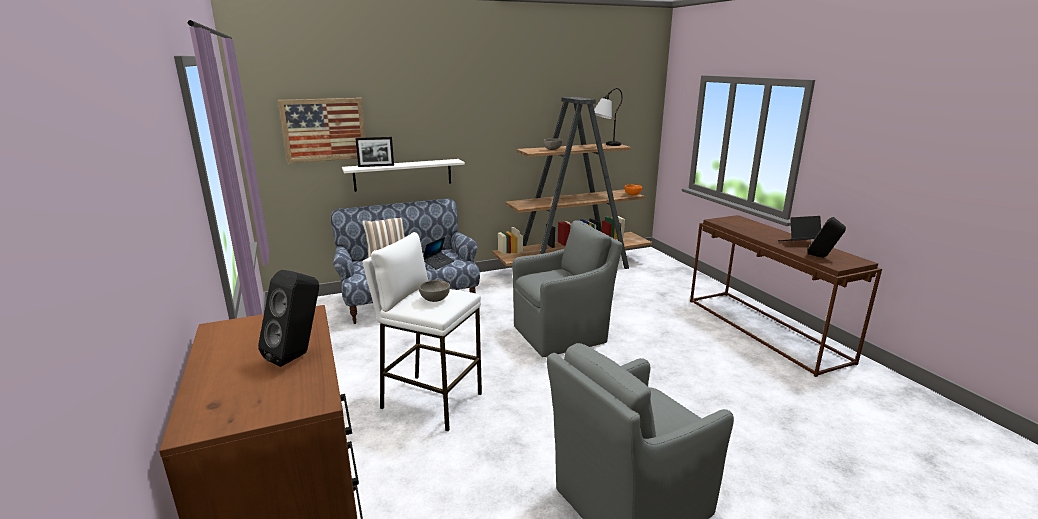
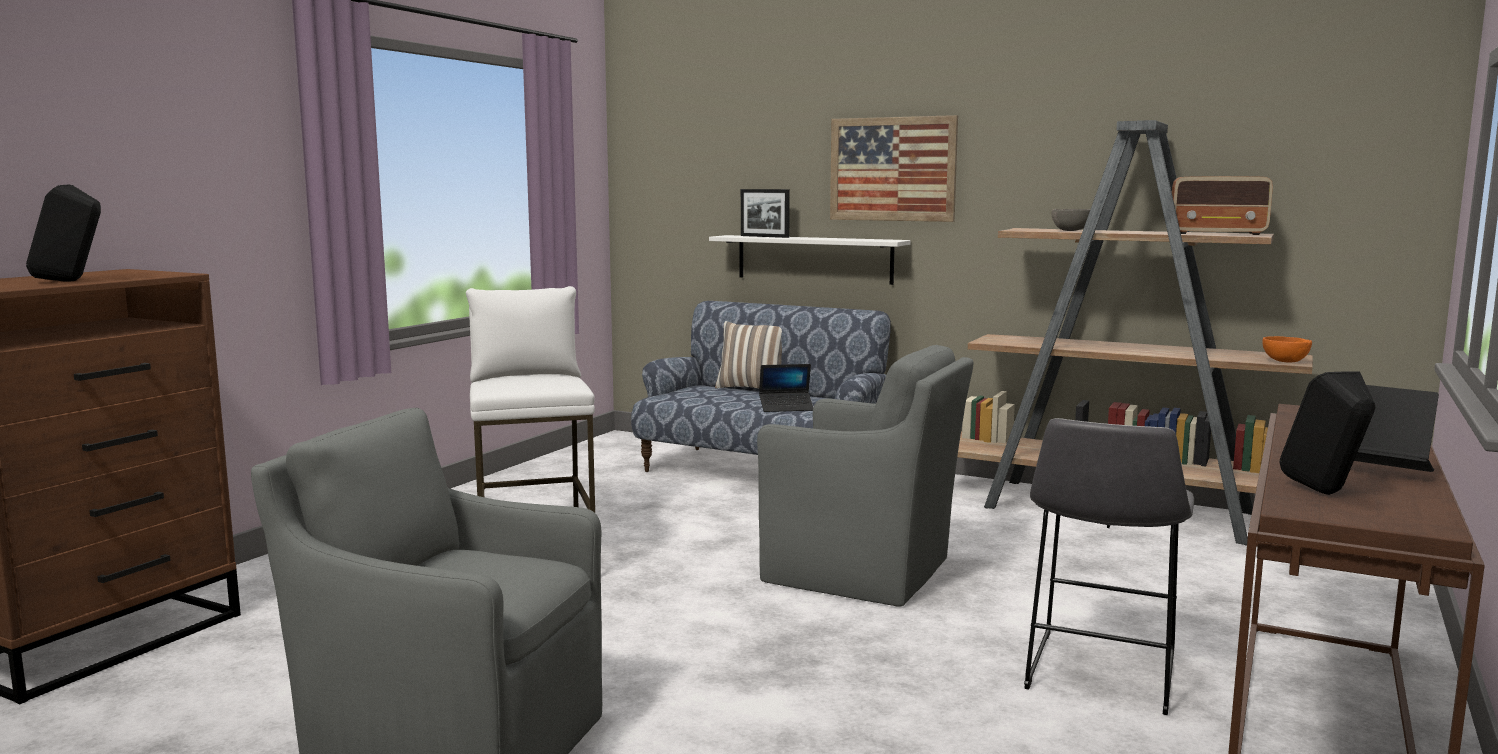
camera: 50 degrees right, 10 degrees down
(324, 130) = (709, 175): picture -> picture (892, 169)
(435, 300) = (525, 381): grey bowl -> none
(605, 145) = (1218, 233): table lamp -> radio
(697, 338) = (1099, 675): none -> grey stool

